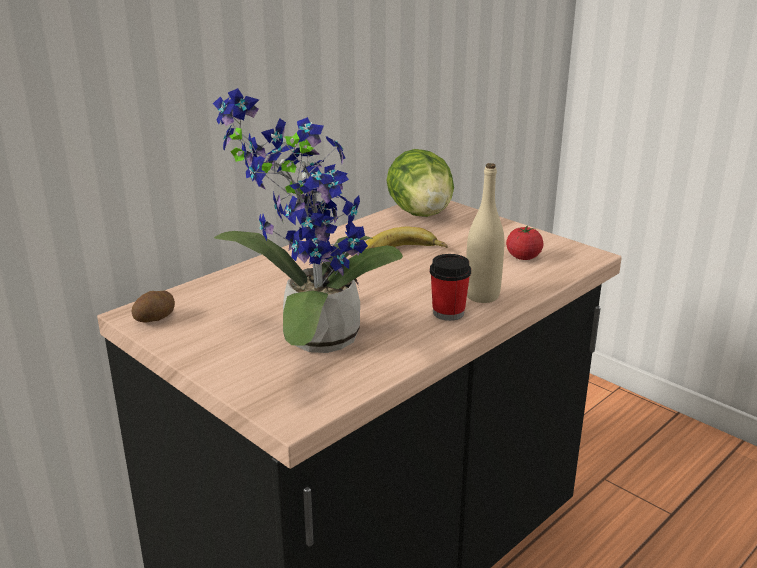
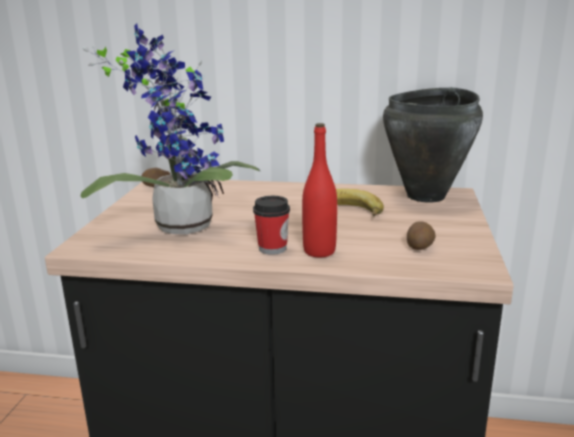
camera: 55 degrees right, 5 degrees down
(421, 213) = (427, 196): lettuce -> black cooking pot
(482, 296) = (319, 251): beige bottle -> red bottle
(523, 257) = (420, 246): tomato -> potato

